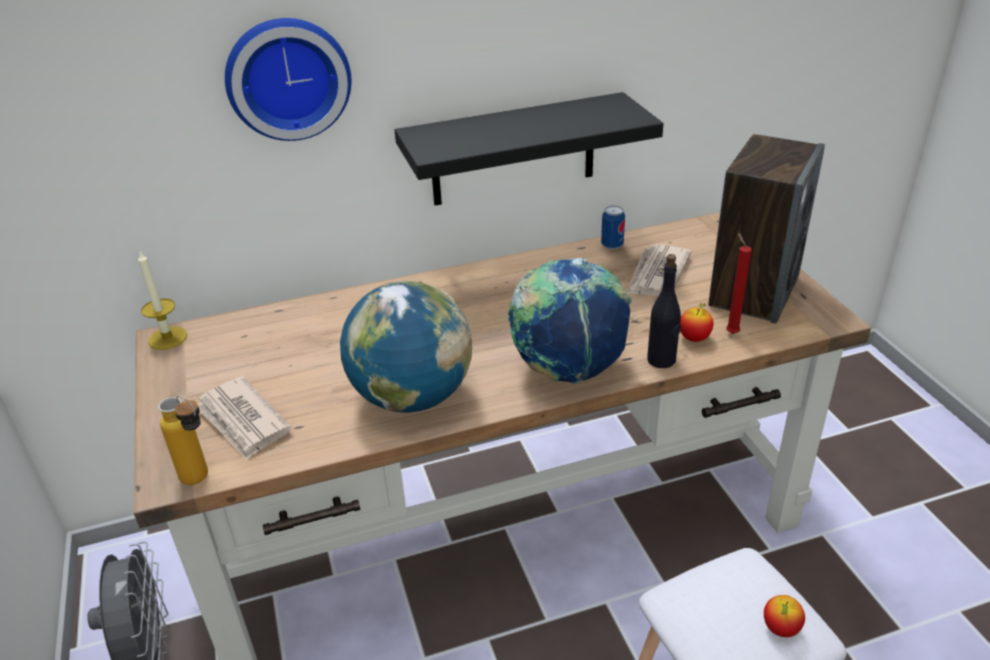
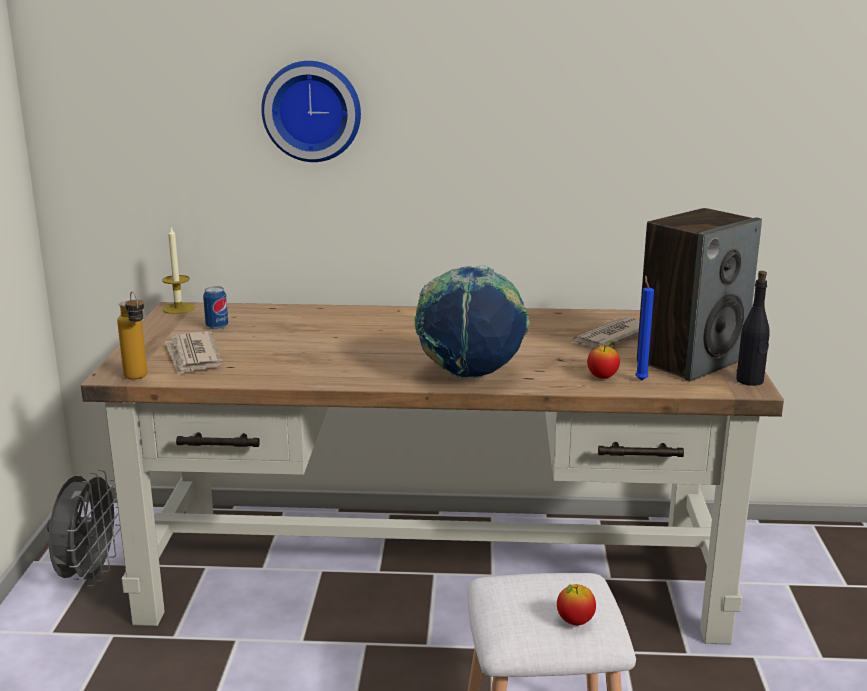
camera: 20 degrees right, 15 degrees down
(412, 397) = (329, 367): globe -> none
(513, 150) = (502, 208): black shelf -> none
(612, 245) = (587, 315): can -> can (217, 327)
(661, 360) = (558, 384): black bottle -> black bottle (750, 381)
(730, 332) = (640, 379): red candle -> blue candle

